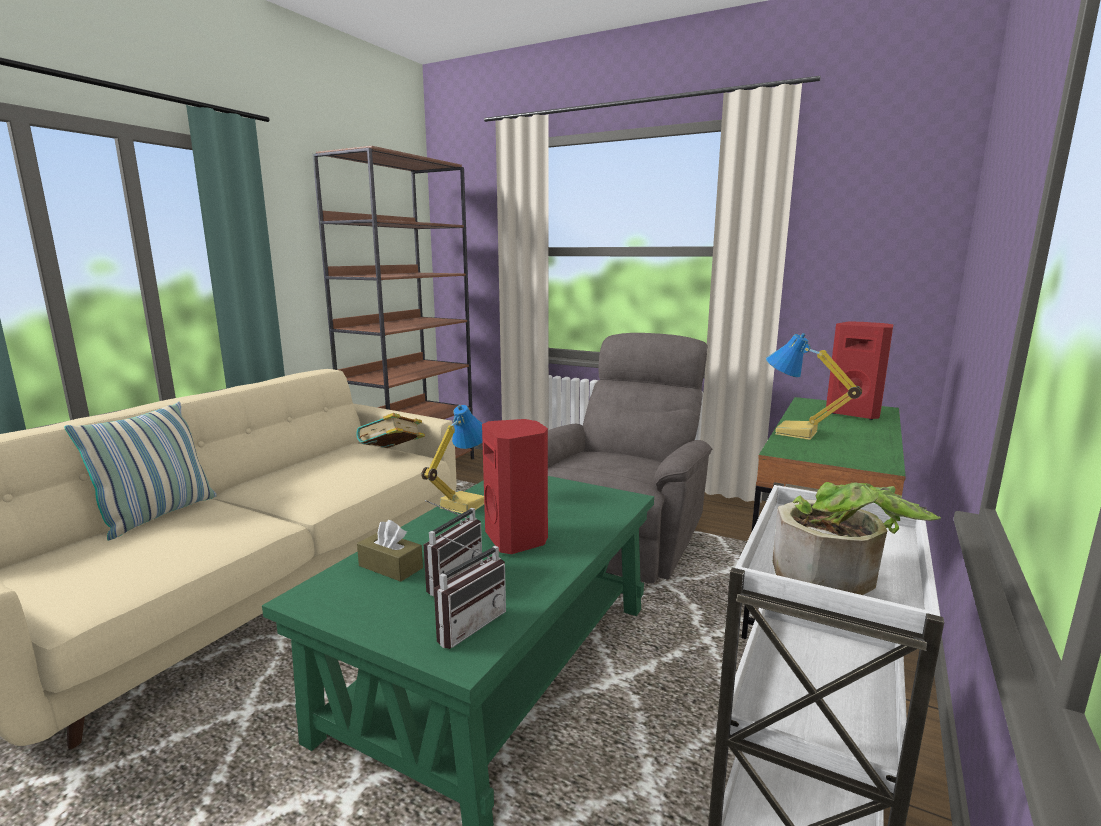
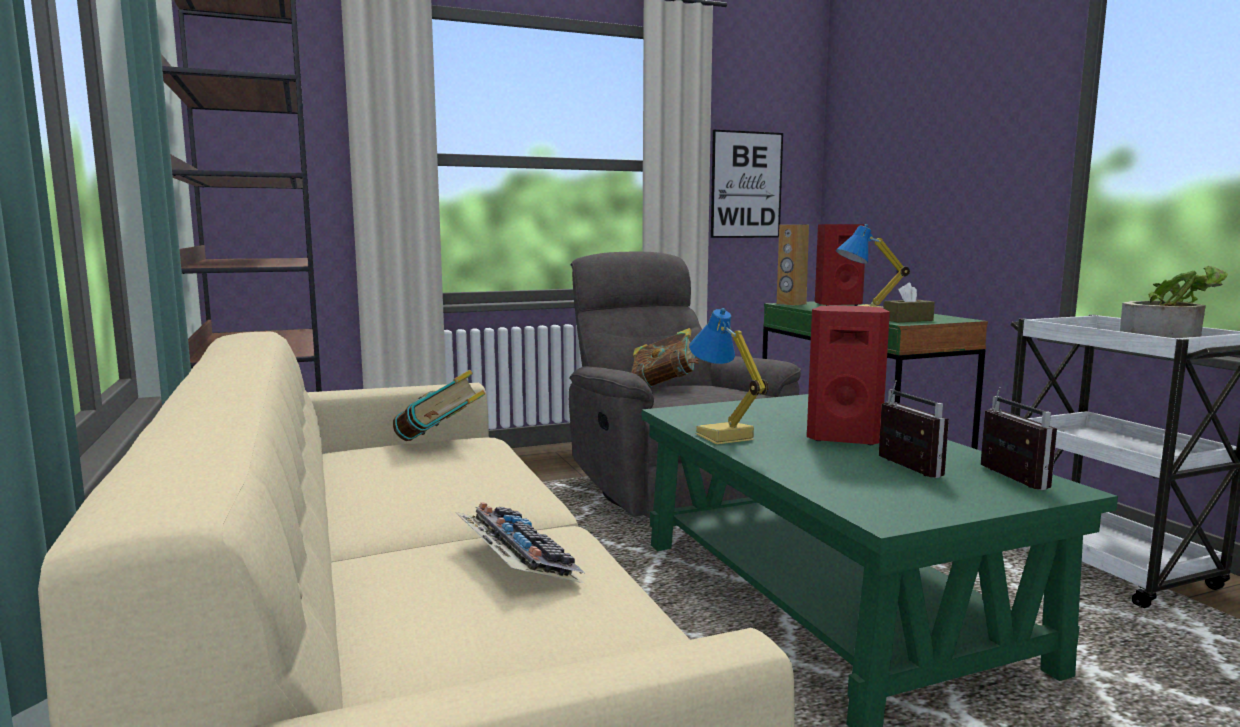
camera: 50 degrees left, 5 degrees down
(158, 515) = (369, 589): pillow -> none
(206, 527) = (514, 559): none -> keyboard
(390, 567) = (849, 481): brown tissue box -> brown tissue box (907, 320)
(607, 455) = (665, 387): none -> book
(813, 403) = (791, 304): none -> brown speaker
(846, 268) = (746, 185): none -> picture

